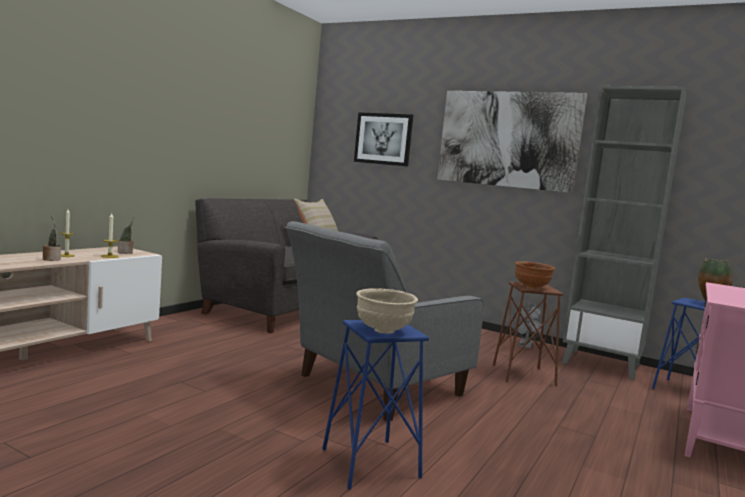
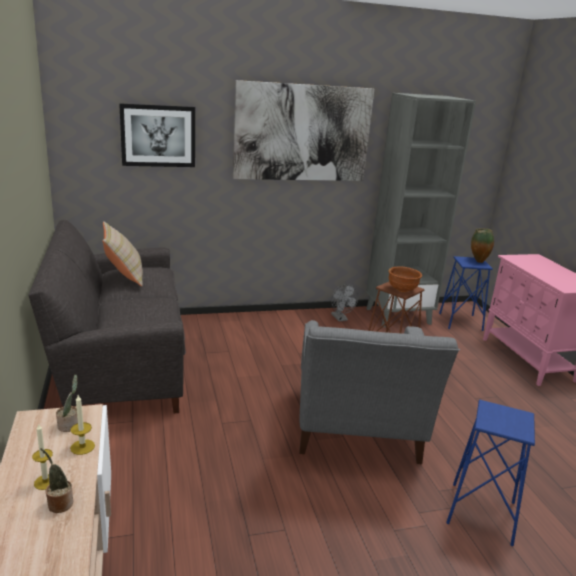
camera: 45 degrees left, 15 degrees up
(383, 331) = (515, 425): beige bowl -> none

